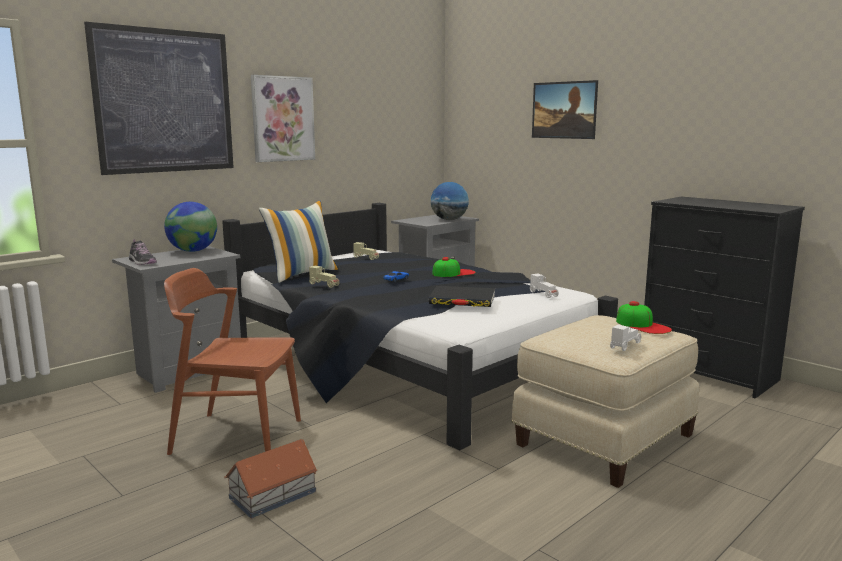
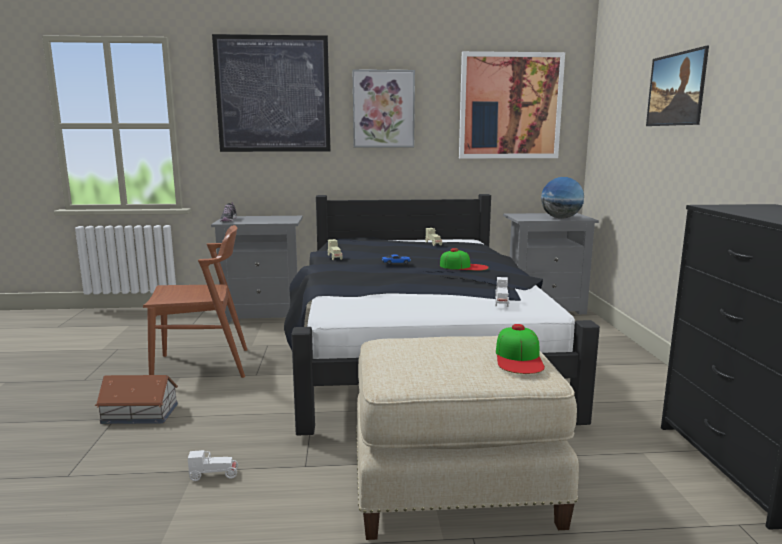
camera: 40 degrees right, 0 degrees up
(193, 251) = (280, 217): globe -> none
(236, 436) = (202, 366): brown chair -> brown chair turned 120 degrees clockwise
(302, 274) = (346, 247): pillow -> none
(389, 115) = (510, 106): none -> picture
(462, 300) = (398, 290): black book -> none
(625, 345) = (431, 371): white toy car -> white toy car (214, 475)

